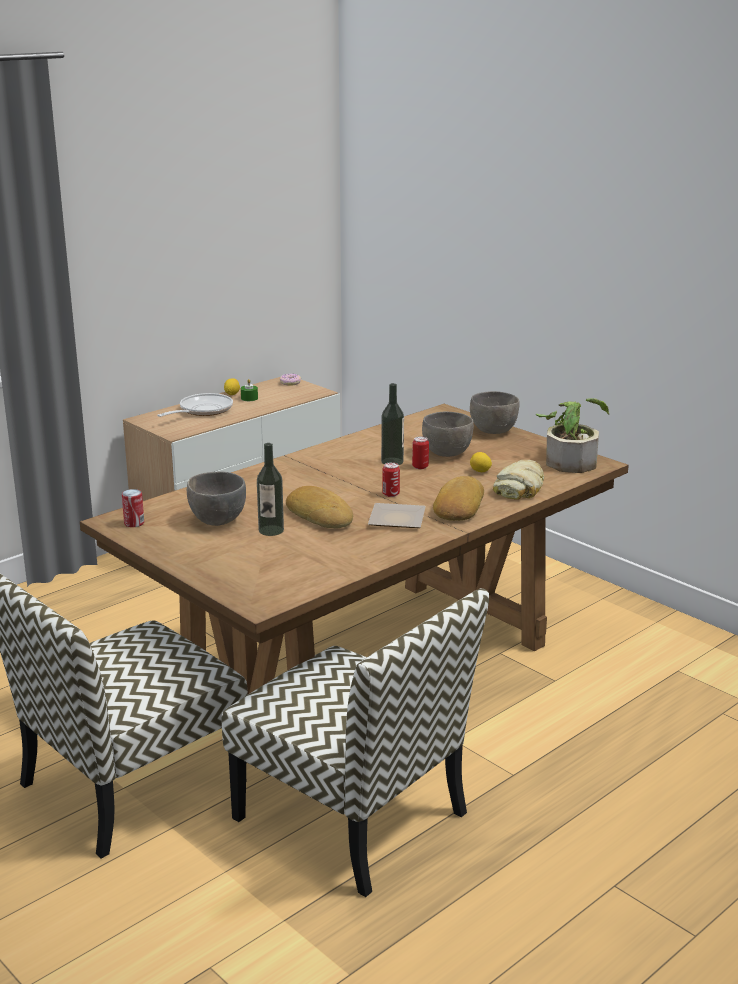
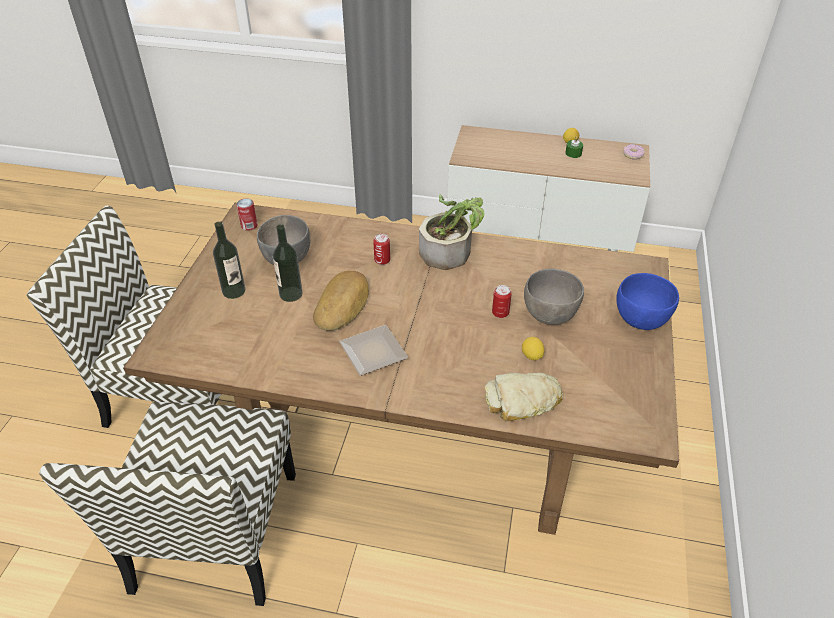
camera: 55 degrees right, 20 degrees up
(202, 410) = (520, 146): frying pan -> none
(391, 494) = (422, 324): can -> can (382, 261)
(392, 461) = (493, 291): bottle -> bottle (234, 291)
(457, 506) = (436, 377): bread -> none
(493, 431) = (640, 320): grey bowl -> blue bowl
(570, 460) = (634, 408): potted plant -> potted plant (451, 251)

